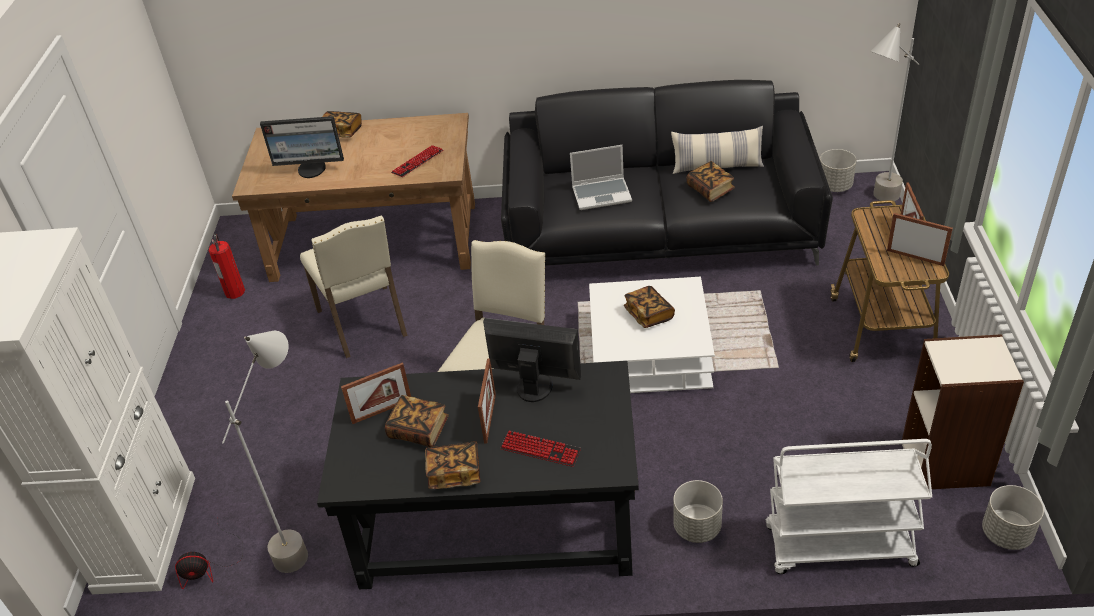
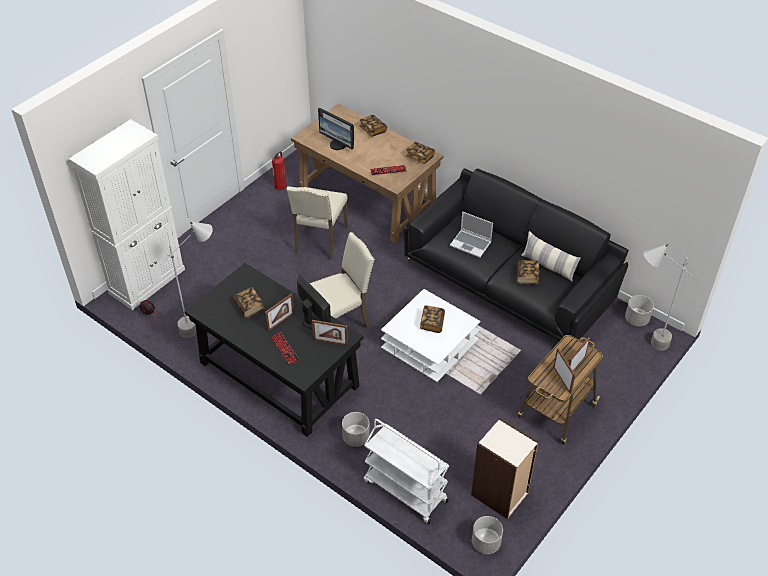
camera: 35 degrees right, 5 degrees up
(382, 411) = (244, 289): picture frame -> picture frame (330, 342)
(454, 473) = (243, 335): book -> book (420, 157)

